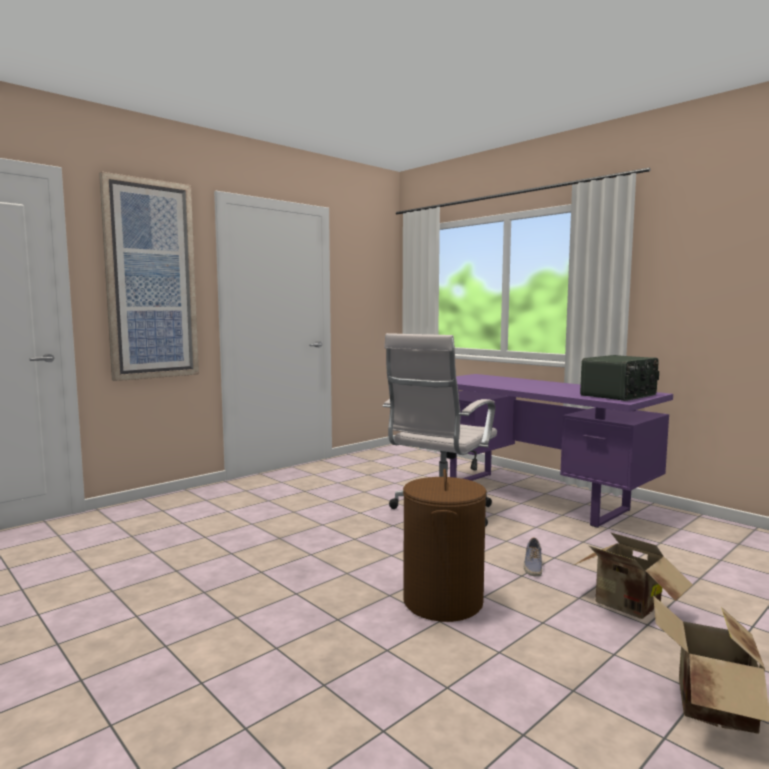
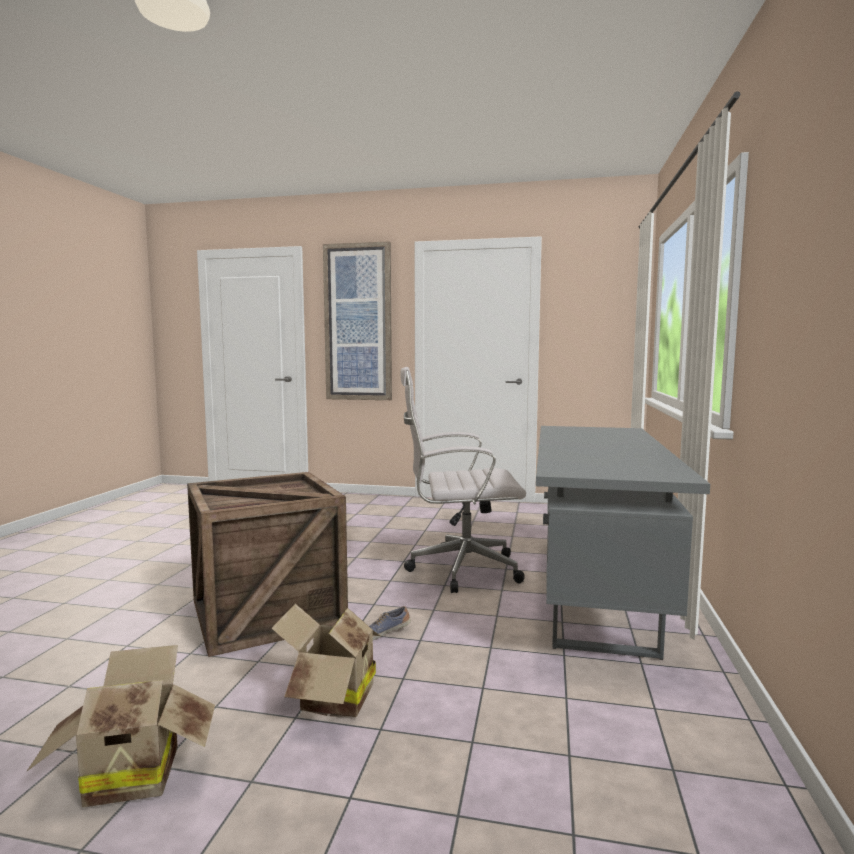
camera: 55 degrees right, 0 degrees up
(443, 601) = (265, 613): brown laundry basket -> crate
(535, 497) = (597, 597): purple desk -> grey desk
(619, 395) = (608, 469): radio -> none

